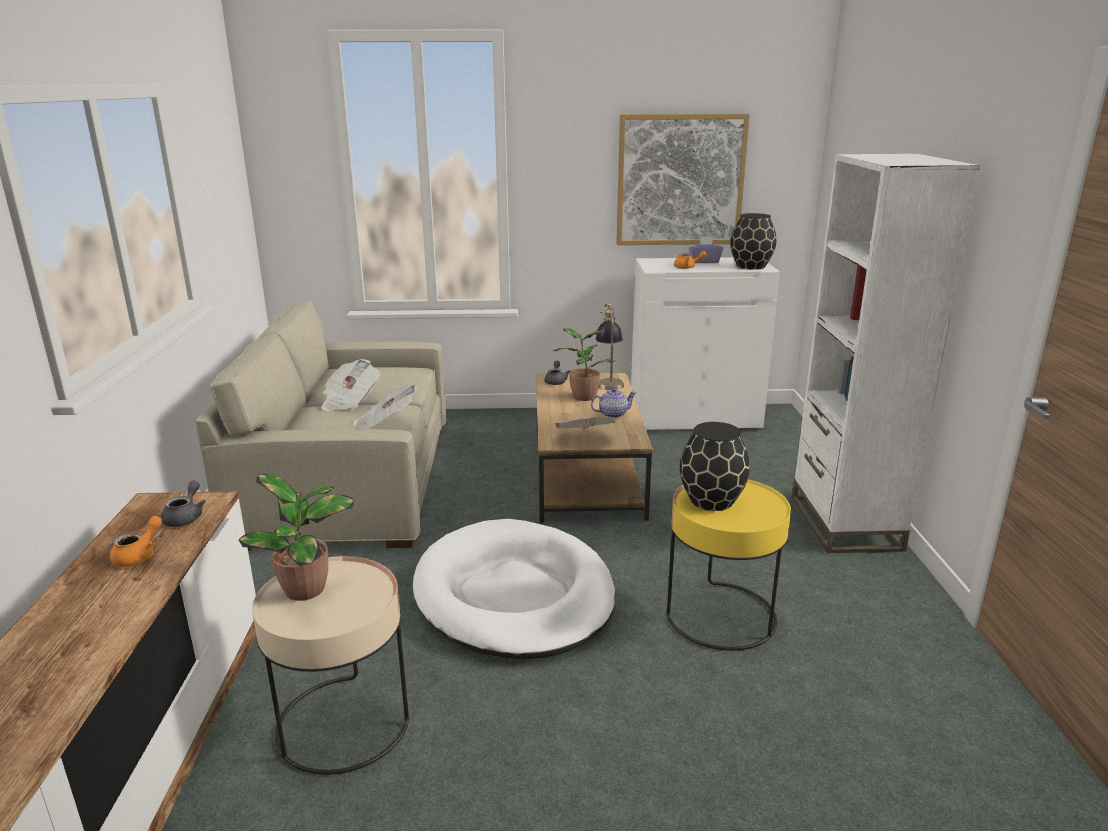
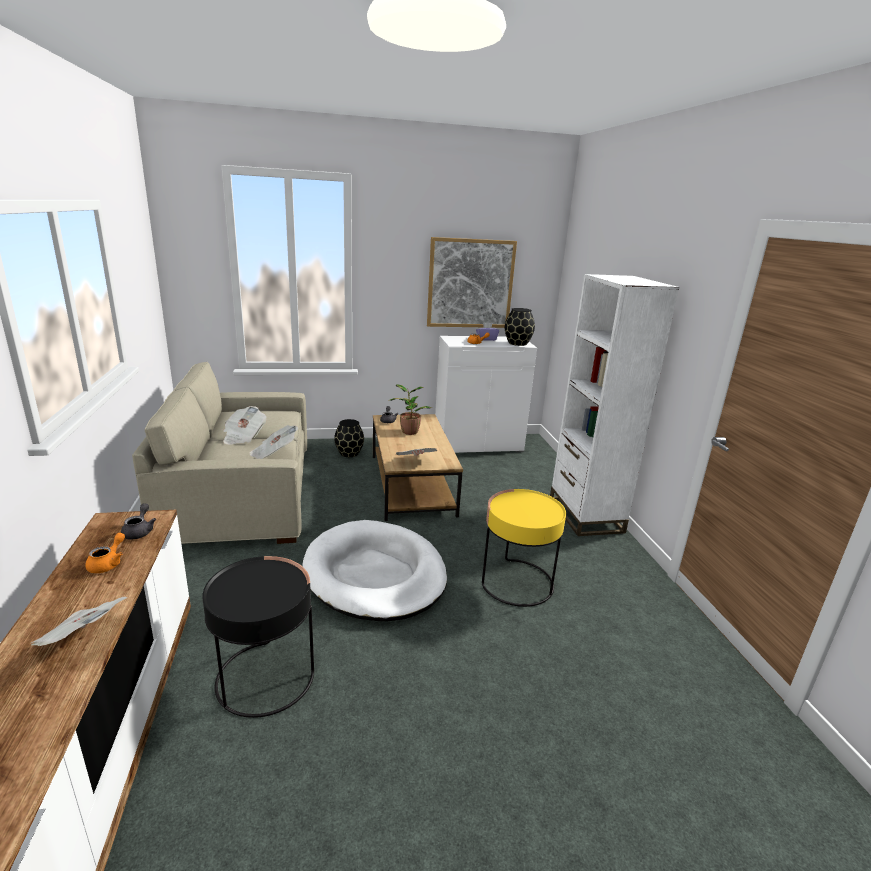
camera: 10 degrees left, 0 degrees up
(91, 646) = (84, 638): none -> newspaper
(308, 589) = (242, 583): potted plant -> none
(342, 723) = (265, 677): beige side table -> black side table
(609, 381) = (424, 420): table lamp -> none
(612, 414) = (431, 444): teapot -> none
(711, 501) = (513, 506): black vase -> black vase (349, 453)

